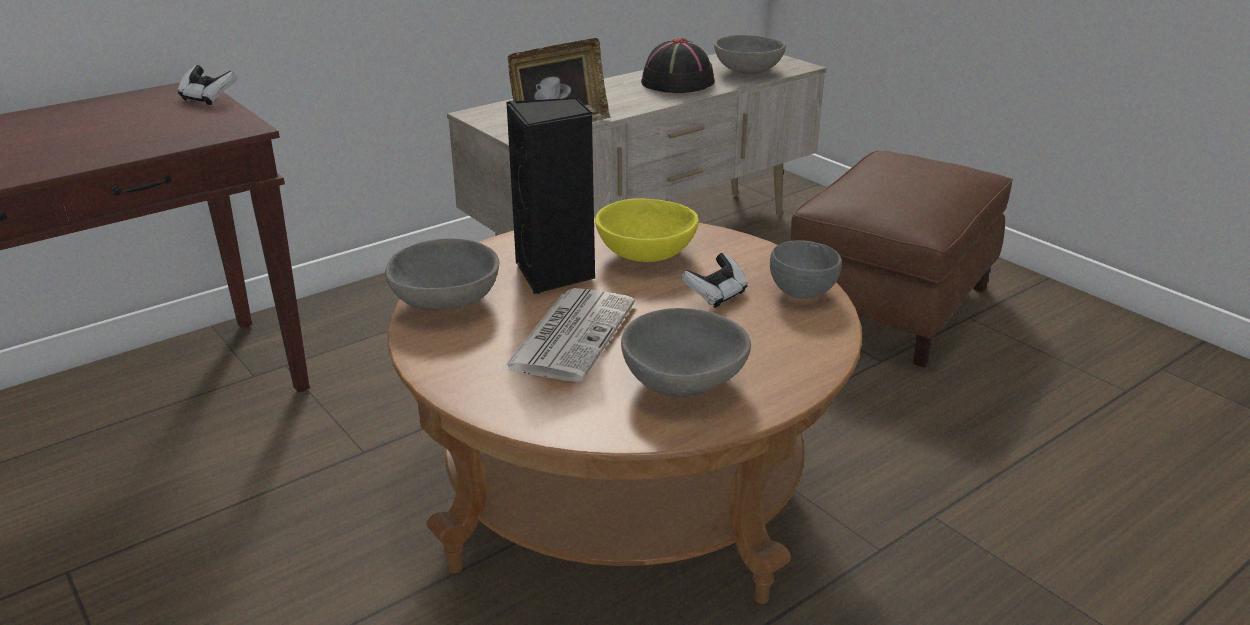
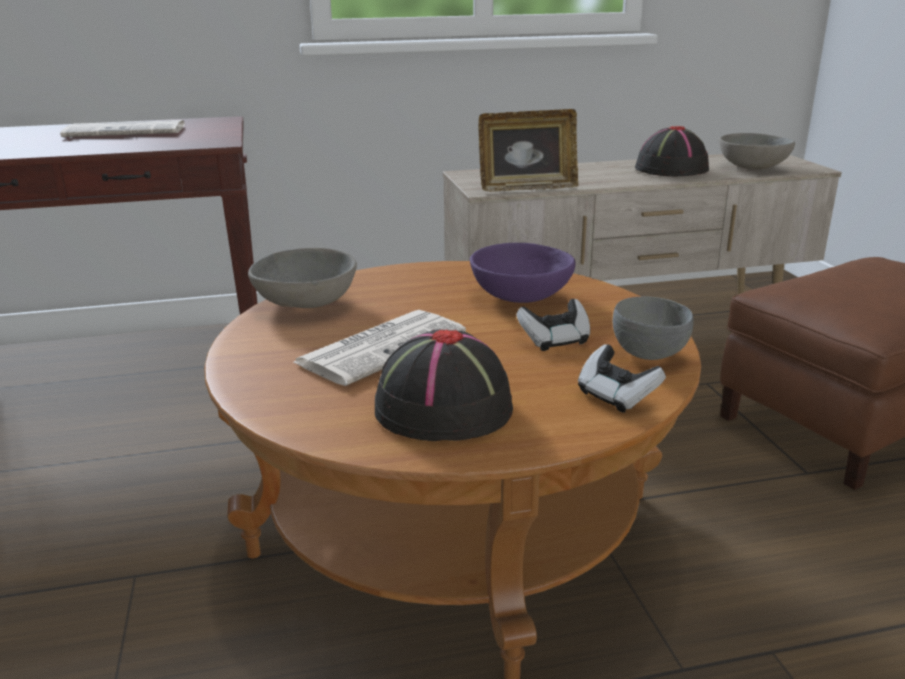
camera: 25 degrees right, 5 degrees down
(91, 122) = (127, 131): none -> newspaper
(208, 98) = (224, 126): game controller -> game controller (616, 396)
(556, 274) = (421, 298): black speaker -> none
(647, 254) = (522, 296): yellow bowl -> purple bowl
(682, 383) = (442, 408): grey bowl -> black hat

